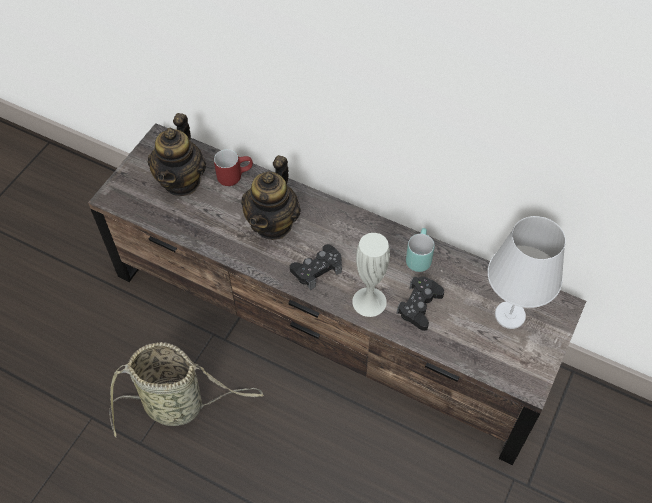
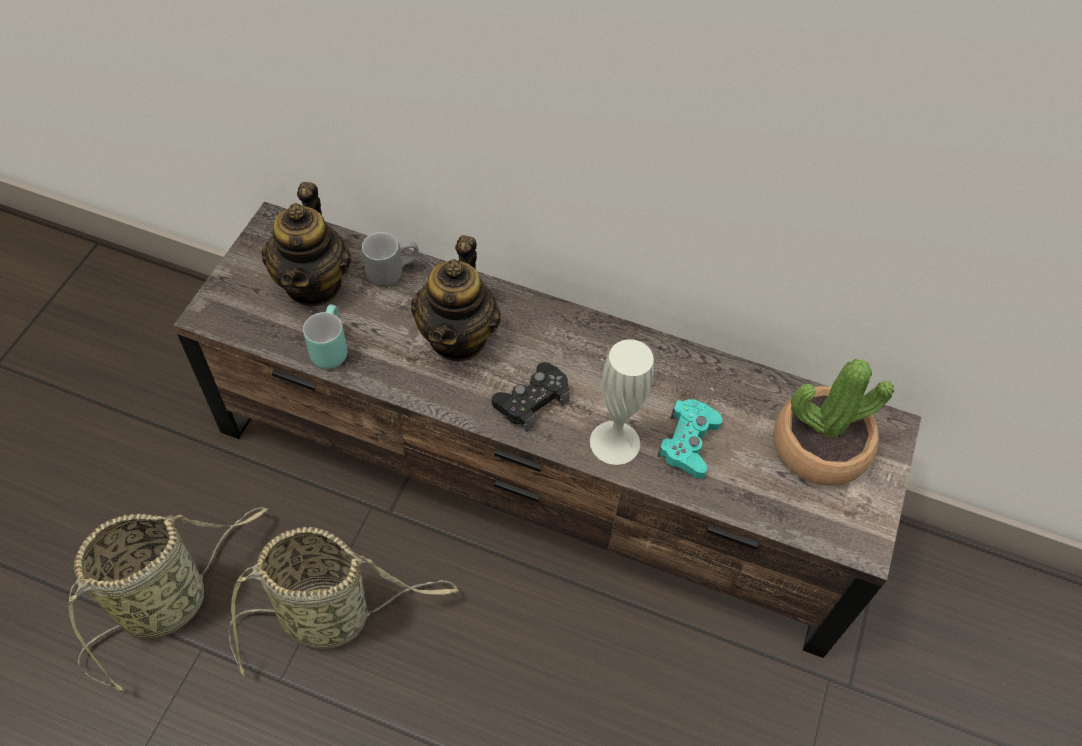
camera: 10 degrees left, 0 degrees up
(74, 385) = (170, 600): none -> basket
(234, 175) = (391, 270): red mug -> grey mug
(417, 257) = (674, 371): turquoise mug -> turquoise mug (328, 347)
(419, 306) = (688, 443): black game controller -> turquoise game controller
(510, 315) = (819, 446): white table lamp -> potted plant

